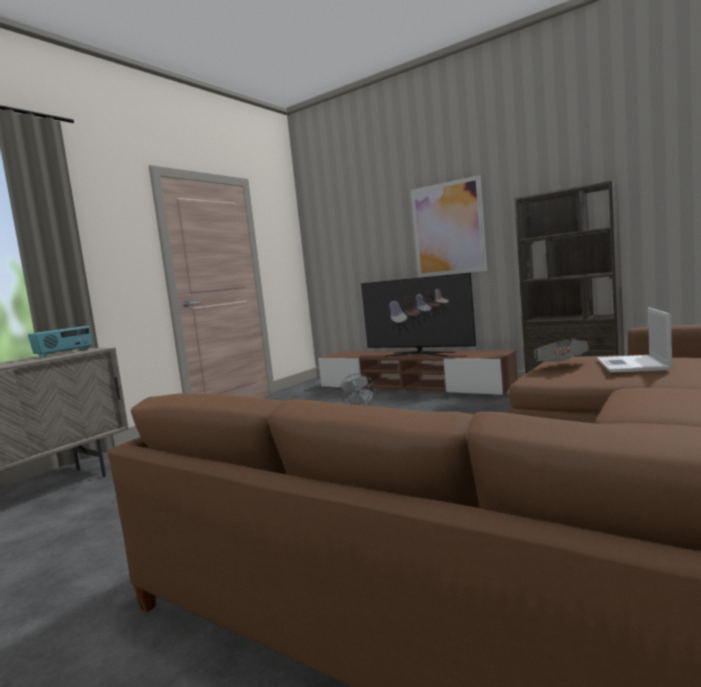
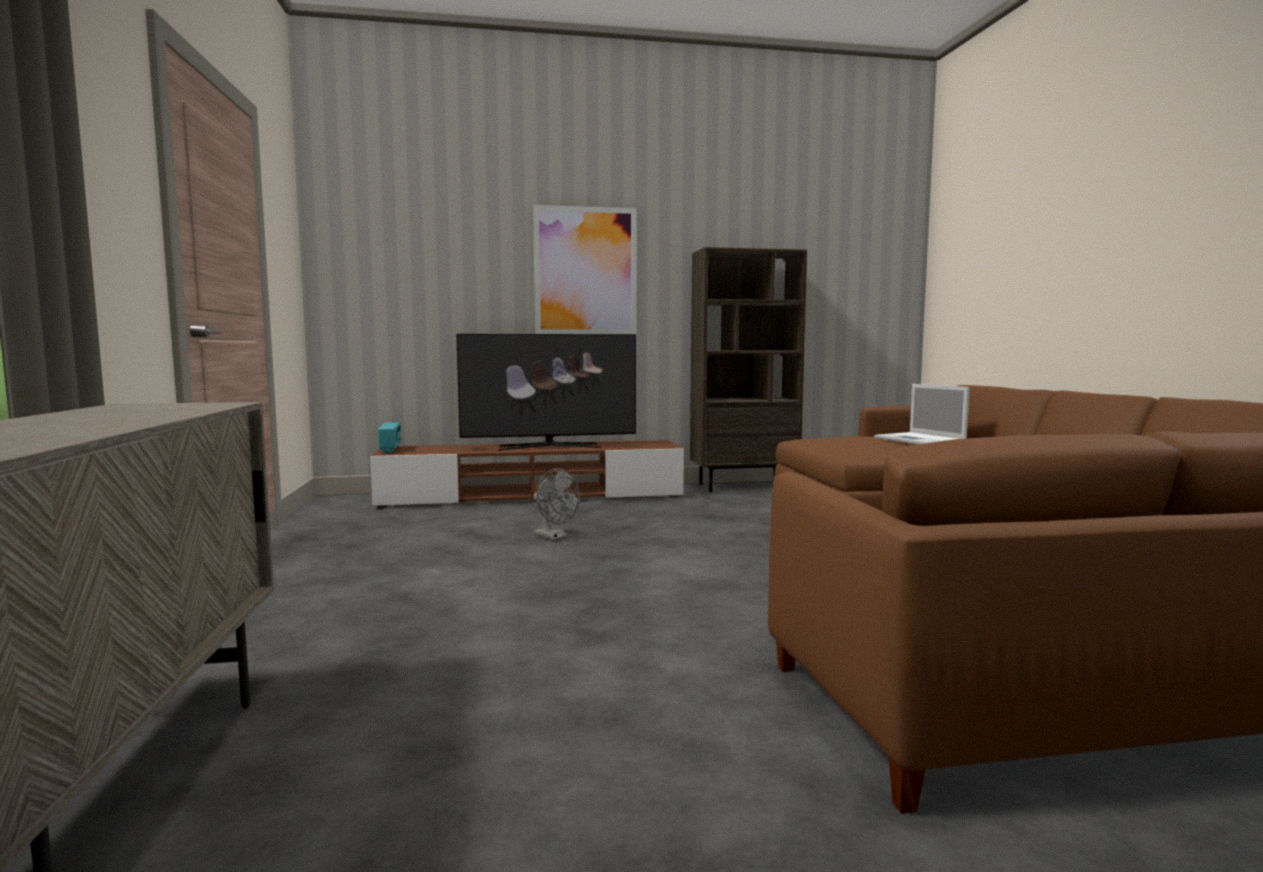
camera: 45 degrees left, 0 degrees up
(64, 353) = (147, 409): radio -> radio (391, 449)
(561, 366) = (846, 445): newspaper -> none

